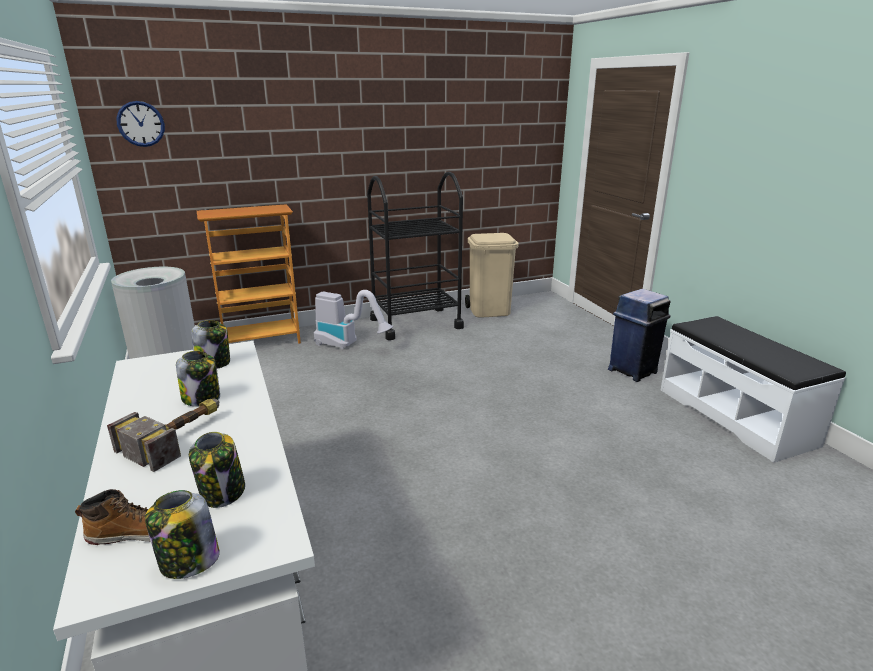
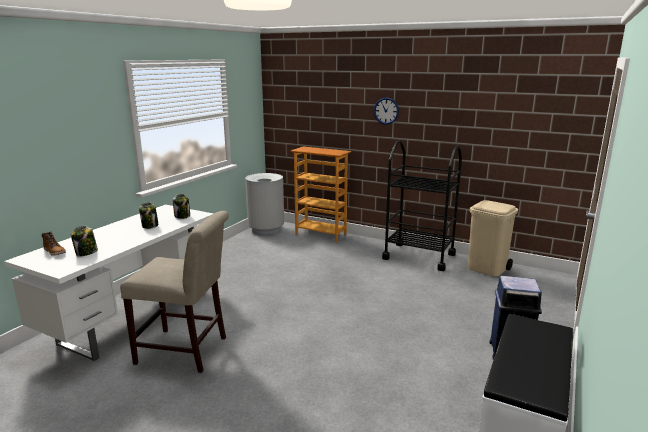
camera: 50 degrees right, 5 degrees down
(141, 124) = (286, 95): wall clock -> wall clock (386, 111)
(180, 436) = (118, 233): hammer -> none
(188, 561) = (43, 263): jar -> none
(349, 345) = (356, 253): vacuum cleaner -> none
(401, 566) = (186, 351): none -> beige chair

